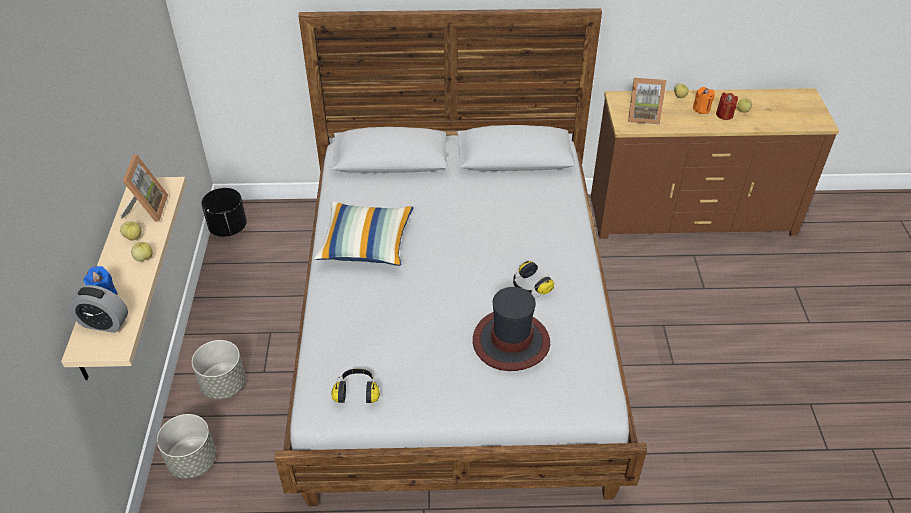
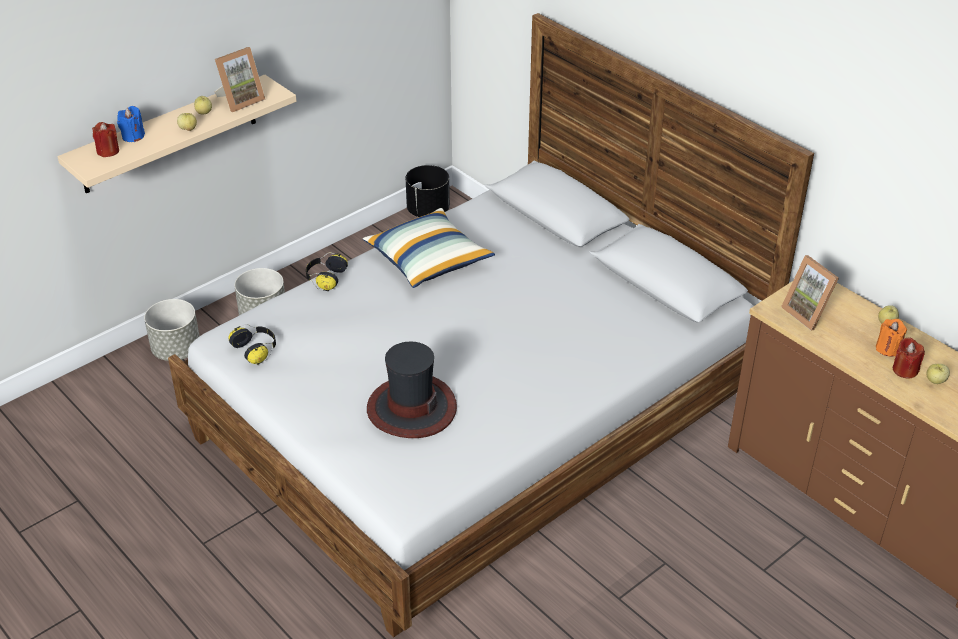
camera: 50 degrees right, 5 degrees down
(104, 323) = (108, 151): alarm clock -> red candle
(530, 286) = (496, 384): headphones -> headphones (325, 278)

